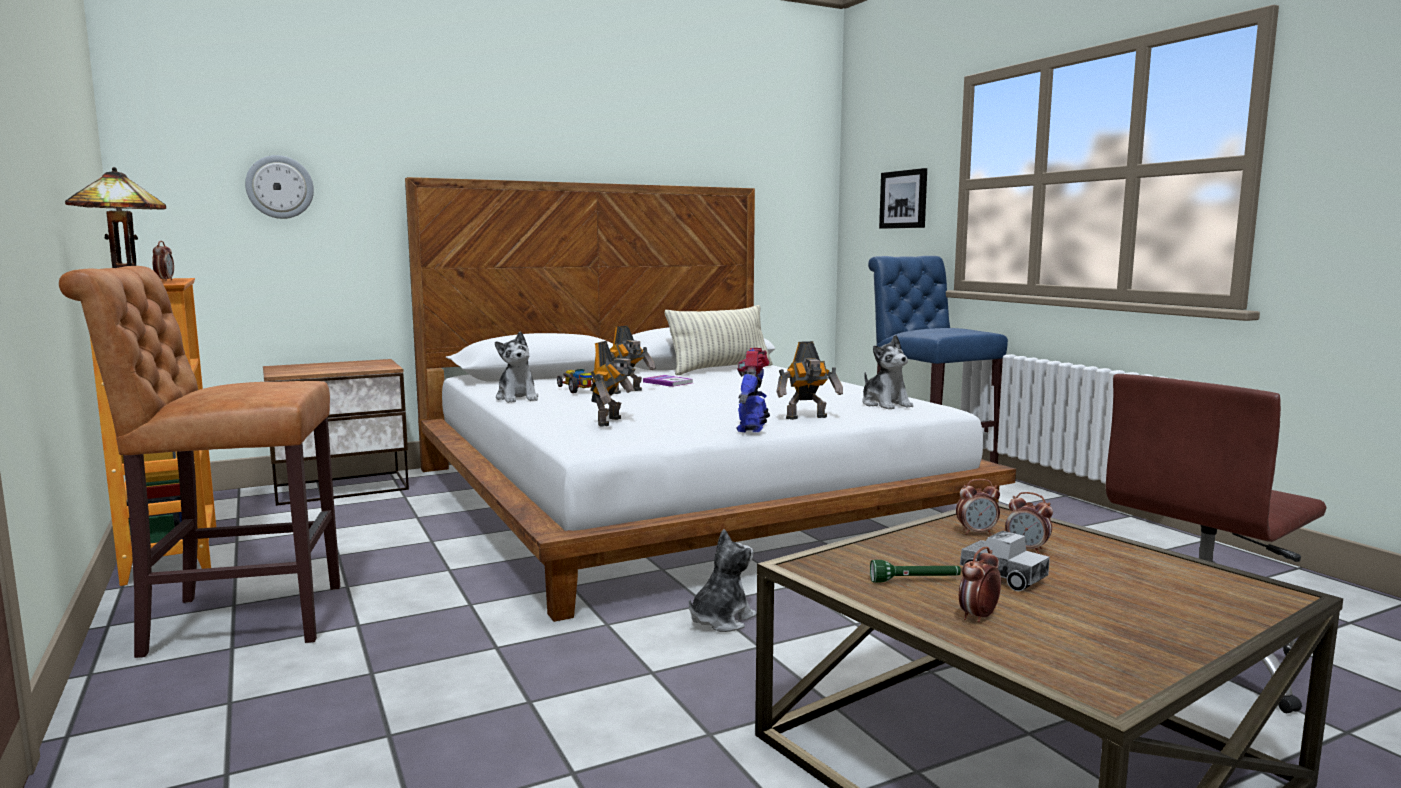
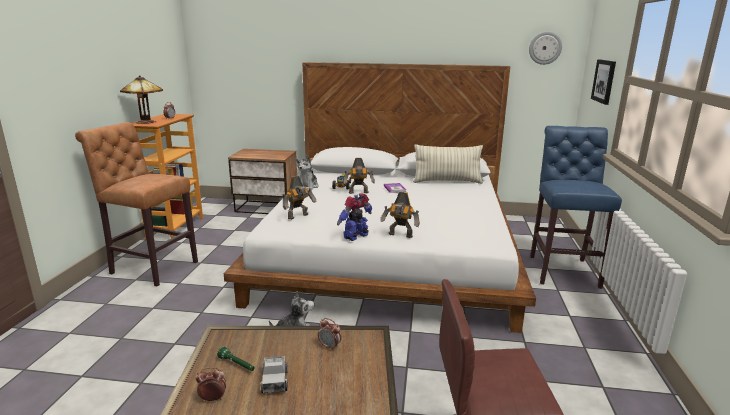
camera: 35 degrees right, 10 degrees up
(280, 187) = (250, 67): wall clock -> wall clock (545, 48)
(885, 404) = (468, 234): plush toy -> none
(1027, 549) = (326, 368): alarm clock -> none

